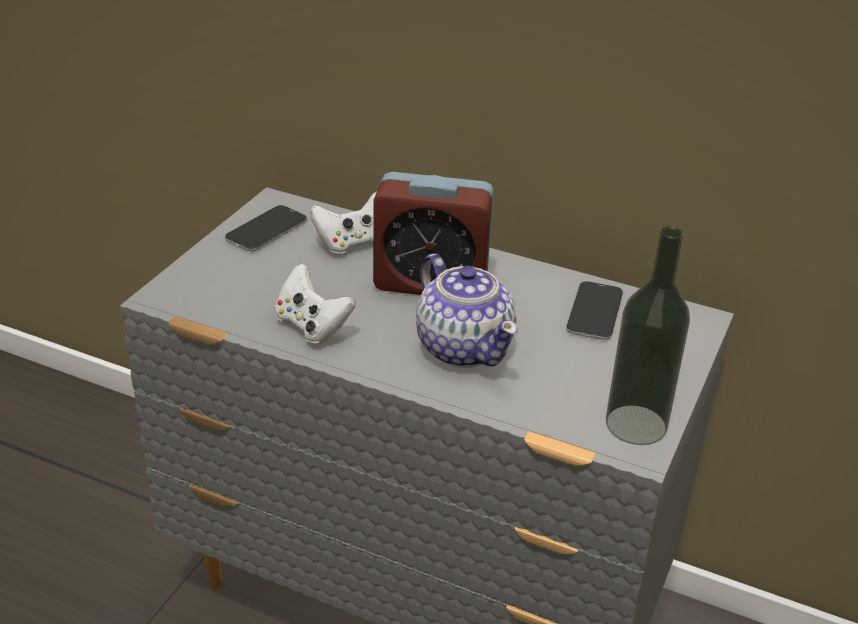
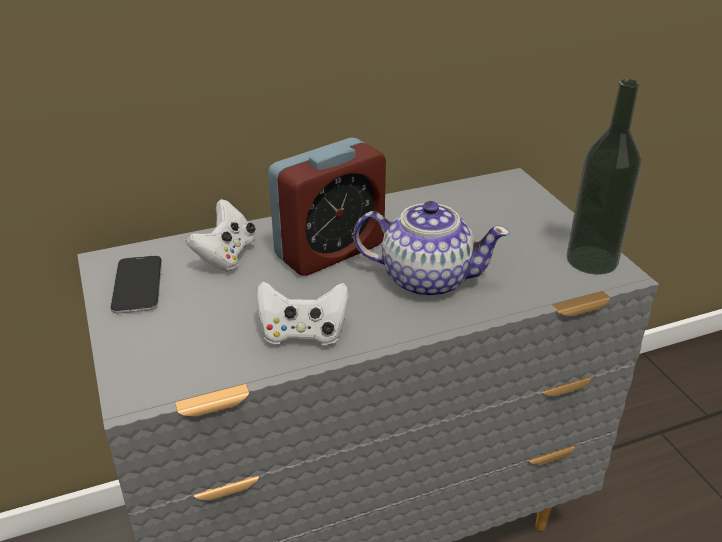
camera: 45 degrees left, 0 degrees up
(594, 312) = (456, 209): phone -> none

